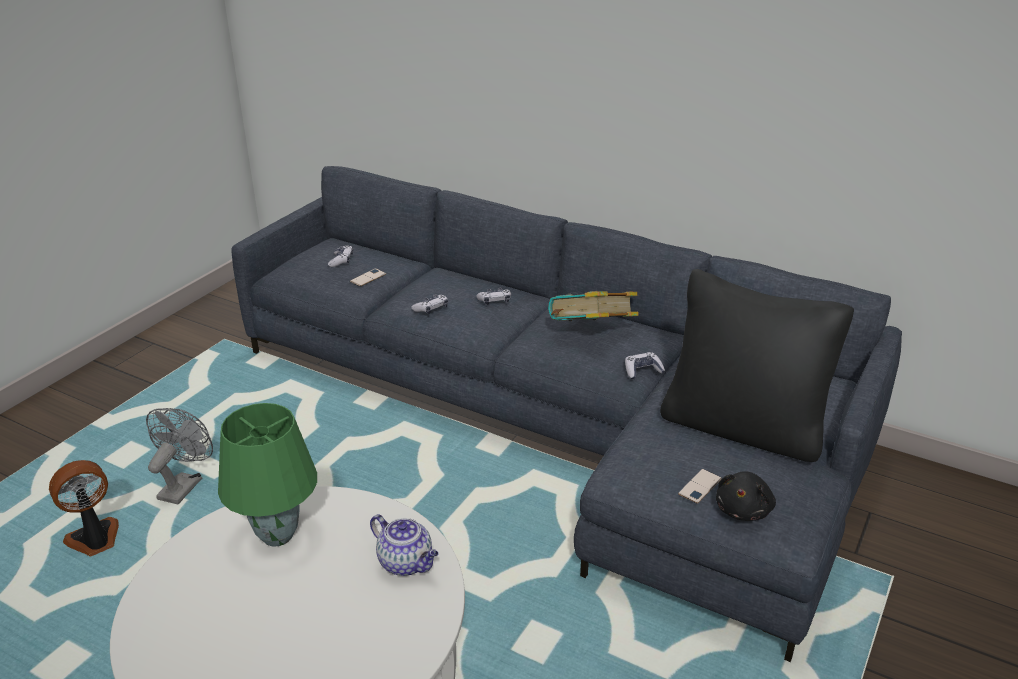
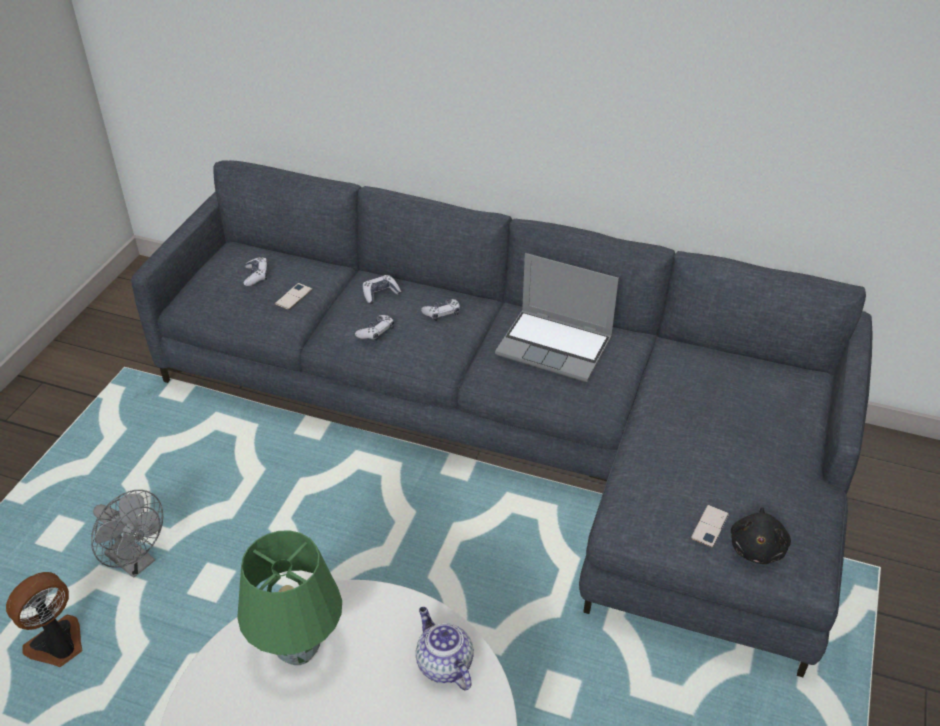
camera: 10 degrees left, 10 degrees up
(184, 485) = (136, 562): grey fan -> grey fan turned 120 degrees clockwise
(407, 563) = (443, 664): teapot -> teapot turned 150 degrees counterclockwise
(591, 333) = (556, 346): book -> laptop
(642, 371) = (619, 388): game controller -> game controller (380, 293)
(742, 427) = (734, 447): black pillow -> none

